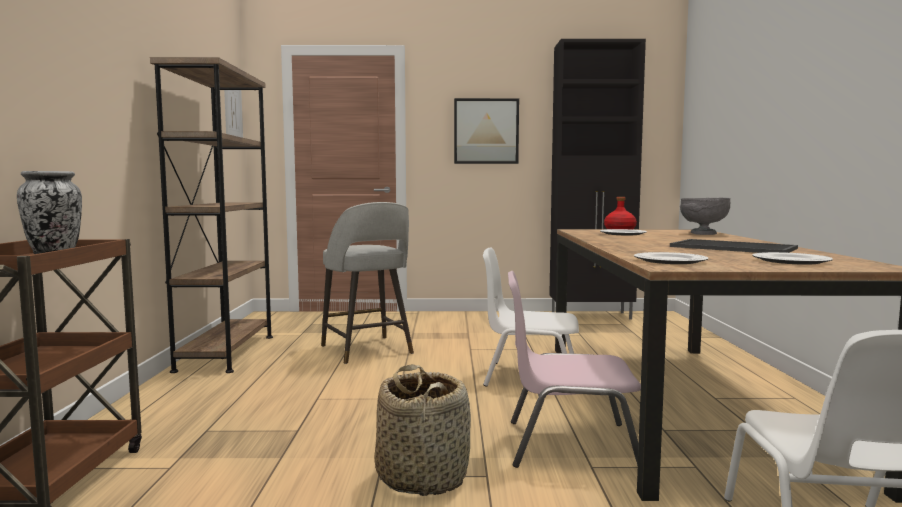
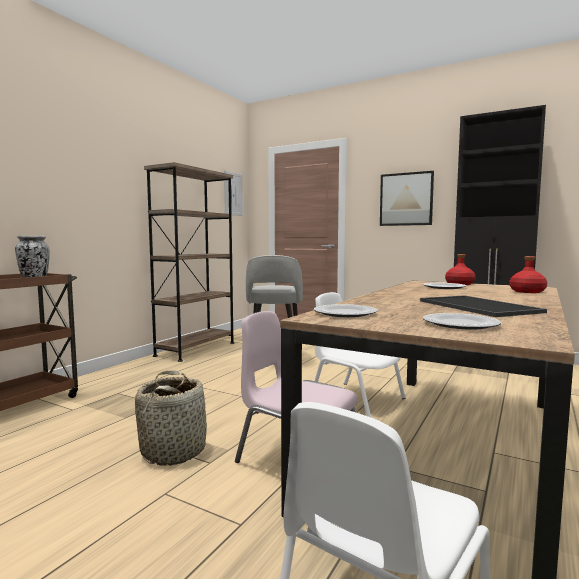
camera: 30 degrees right, 0 degrees up
(703, 233) = (527, 291): grey bowl -> red bottle

